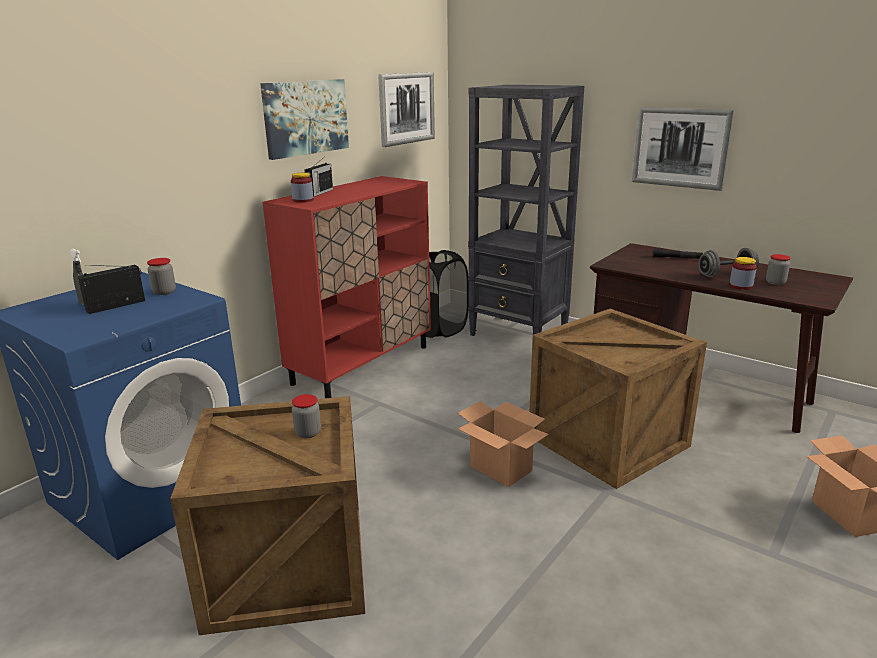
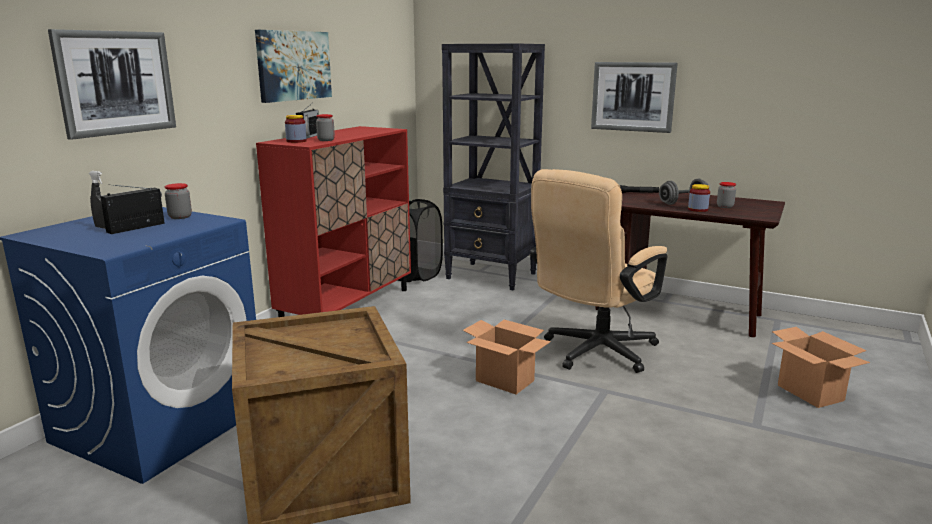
camera: 10 degrees left, 5 degrees down
(308, 433) = (344, 336): jar -> jar (326, 140)
(406, 108) = (380, 64): picture -> picture (116, 83)
(605, 441) = (593, 353): crate -> beige office chair

